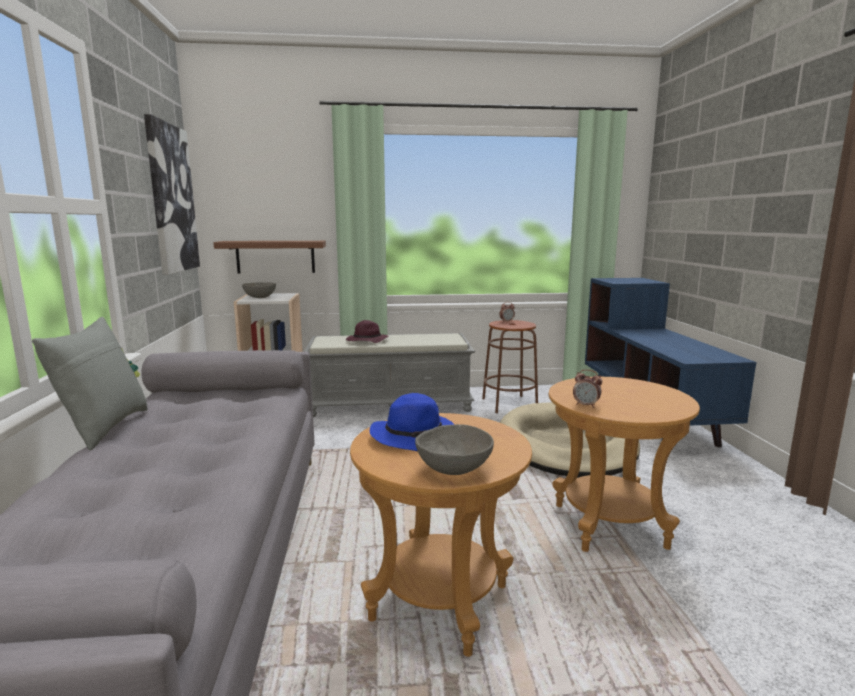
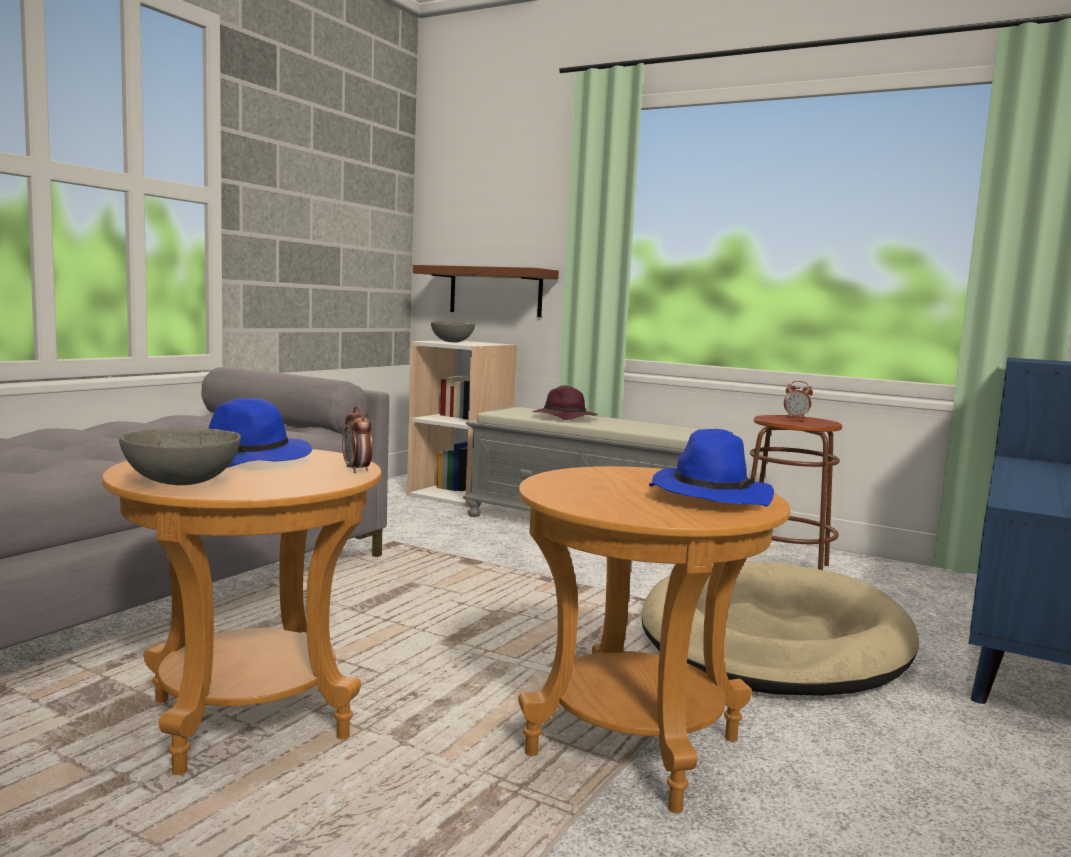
camera: 35 degrees right, 5 degrees down
(105, 429) = (97, 423): grey pillow -> none
(171, 199) = (364, 206): picture -> none
(586, 405) = (554, 486): alarm clock -> alarm clock (357, 470)
(642, 391) = (709, 496): none -> blue hat

